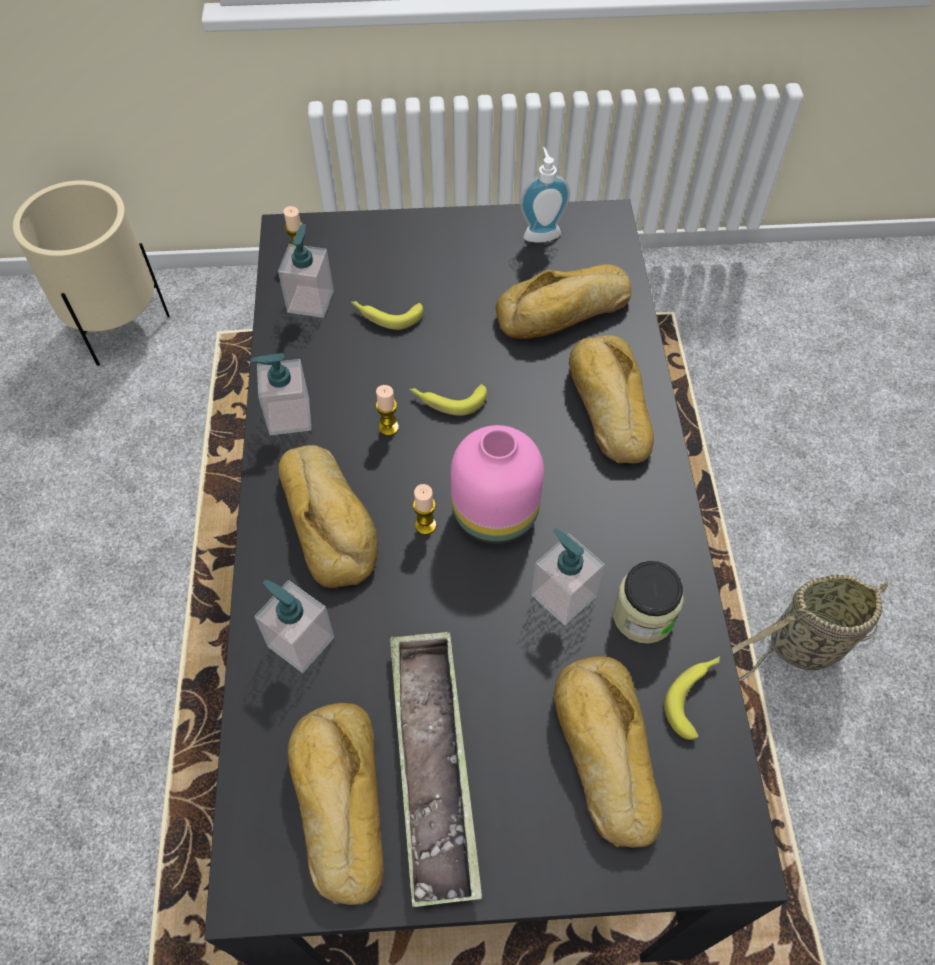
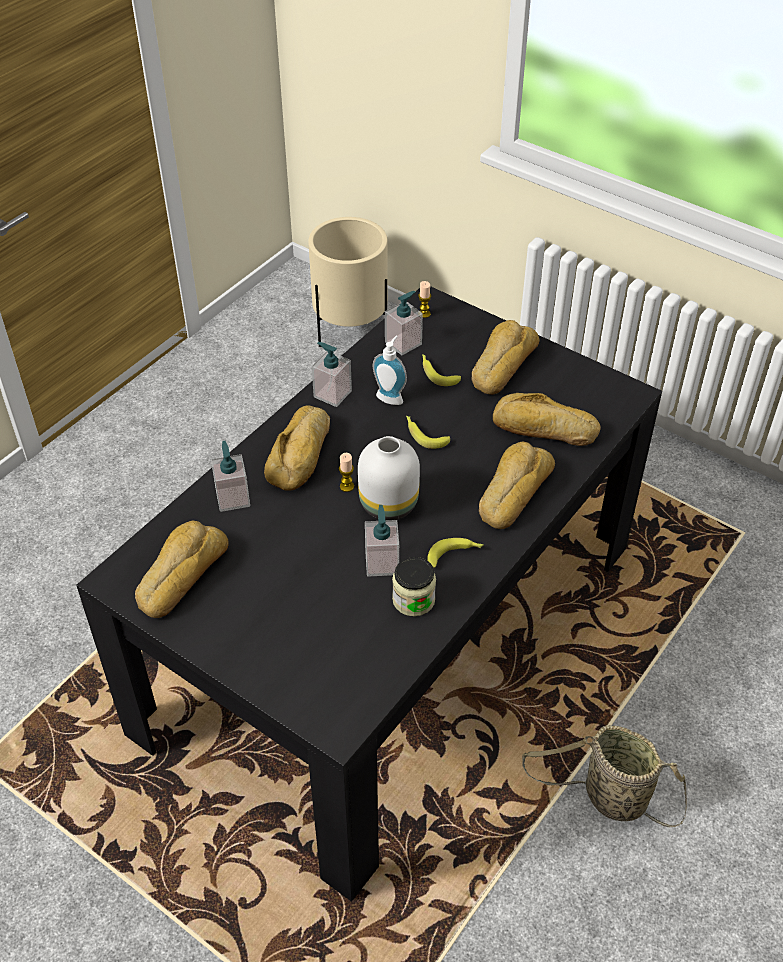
camera: 40 degrees right, 10 degrees down
(388, 427) = (378, 429): candle -> none
(433, 764) = (238, 589): tray -> none
(495, 516) = (388, 505): pink vase -> white vase
(540, 232) = (579, 379): soap dispenser -> soap dispenser (391, 396)
(603, 753) = (323, 642): bread -> bread (501, 364)
(695, 696) = (398, 652): banana -> banana (455, 555)

